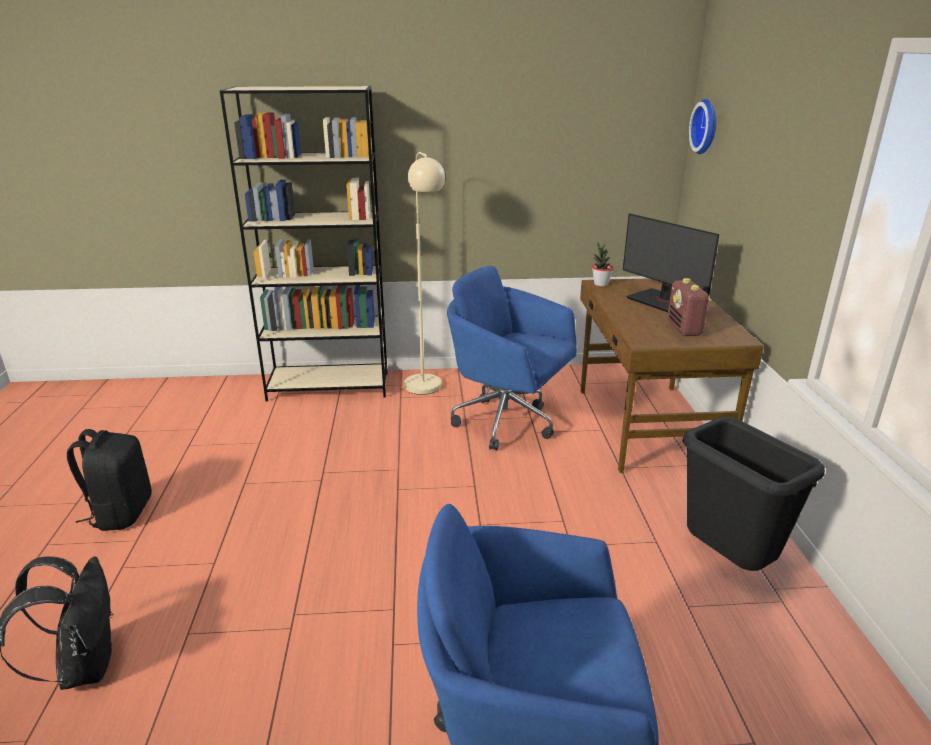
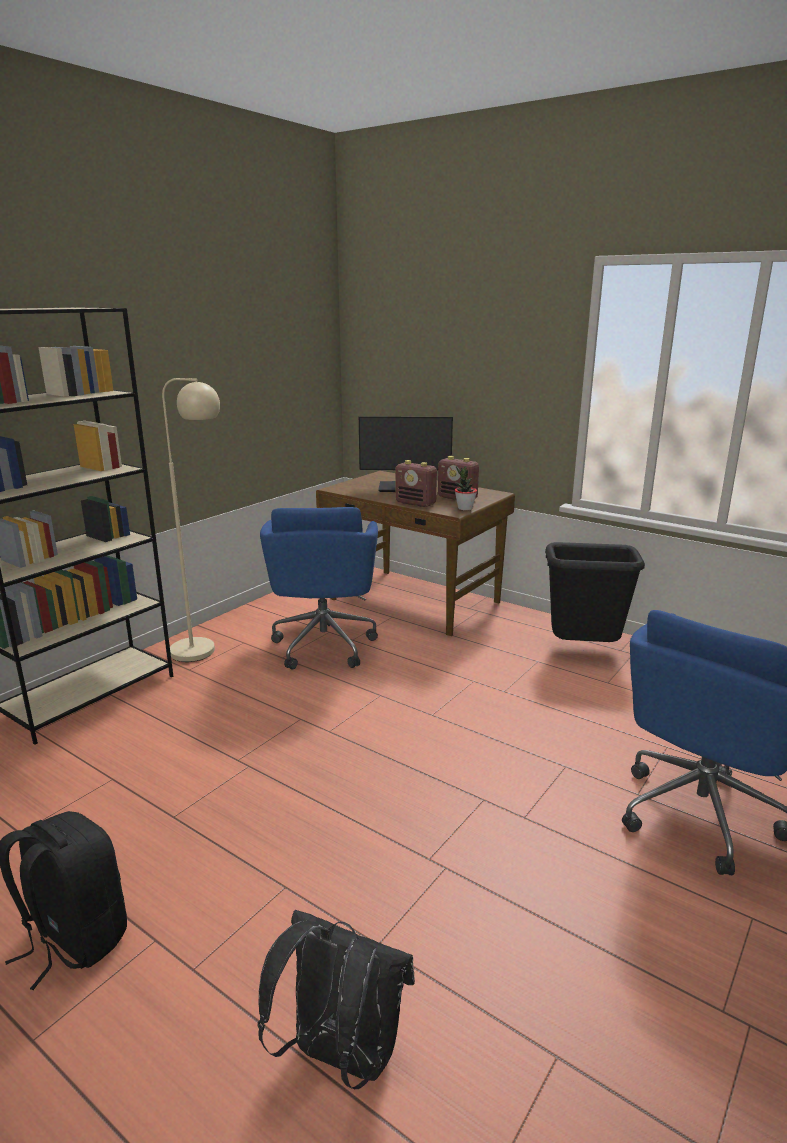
camera: 50 degrees left, 5 degrees down
(509, 425) = (324, 644): blue office chair -> blue office chair turned 75 degrees counterclockwise
(600, 284) = (338, 488): potted plant -> potted plant (465, 508)
(629, 320) = (416, 503): none -> radio
(707, 126) = (371, 338): wall clock -> none

